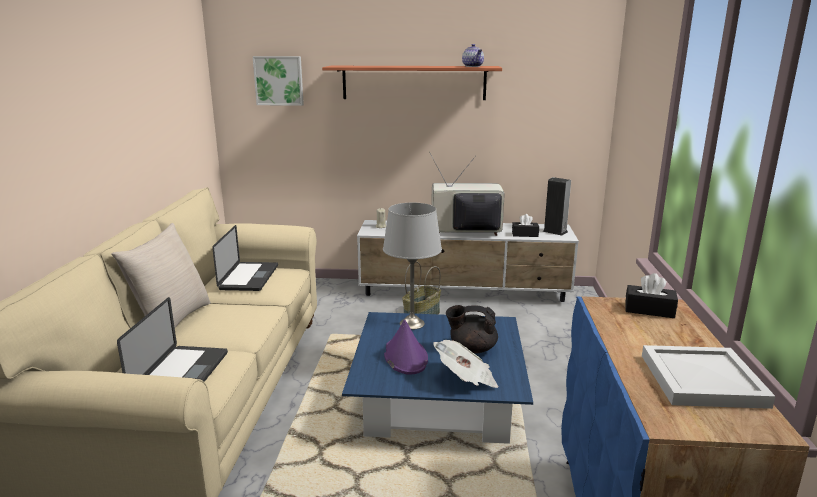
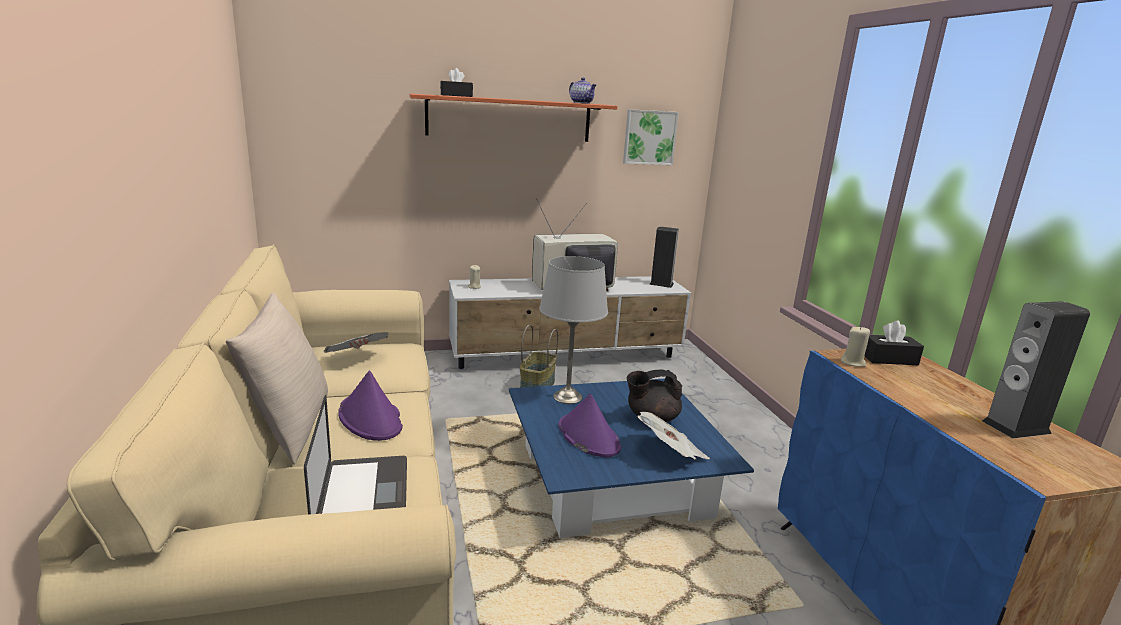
camera: 20 degrees left, 0 degrees up
(229, 321) = (370, 418): none -> purple hat
(249, 277) = (357, 359): laptop -> newspaper
(279, 80) = (342, 109): picture -> picture (649, 137)
(525, 234) = (635, 288): black tissue box -> black tissue box (456, 96)
(606, 310) = (853, 362): none -> beige candle
(704, 381) = (1016, 427): white tray -> speaker

